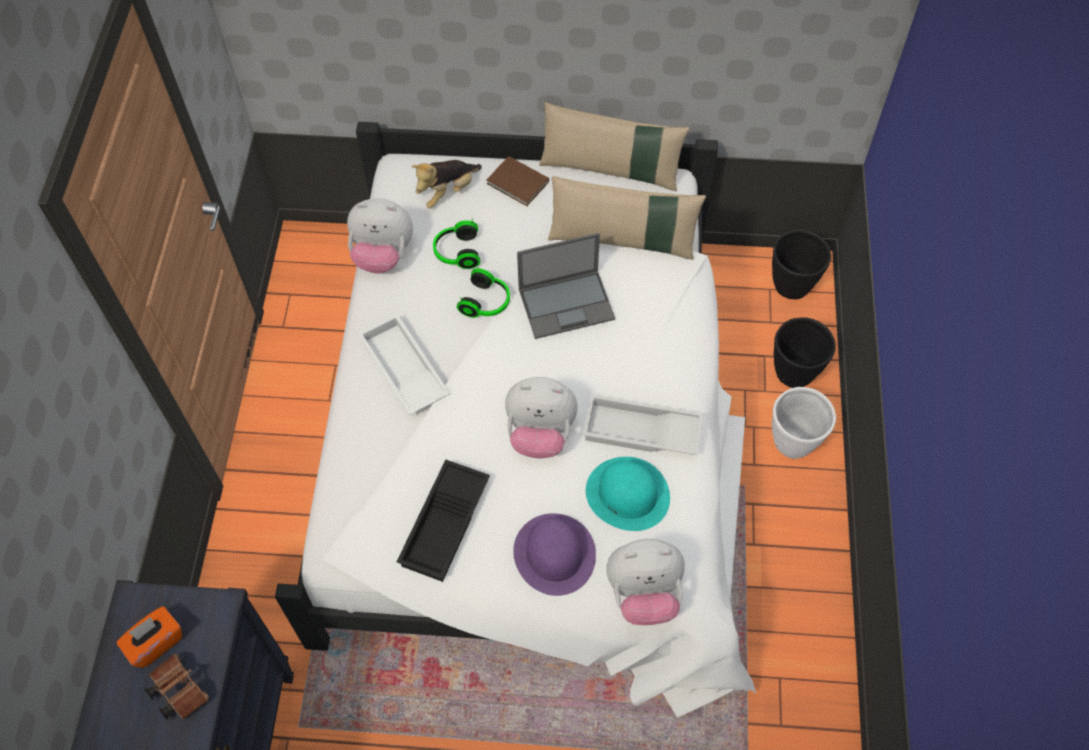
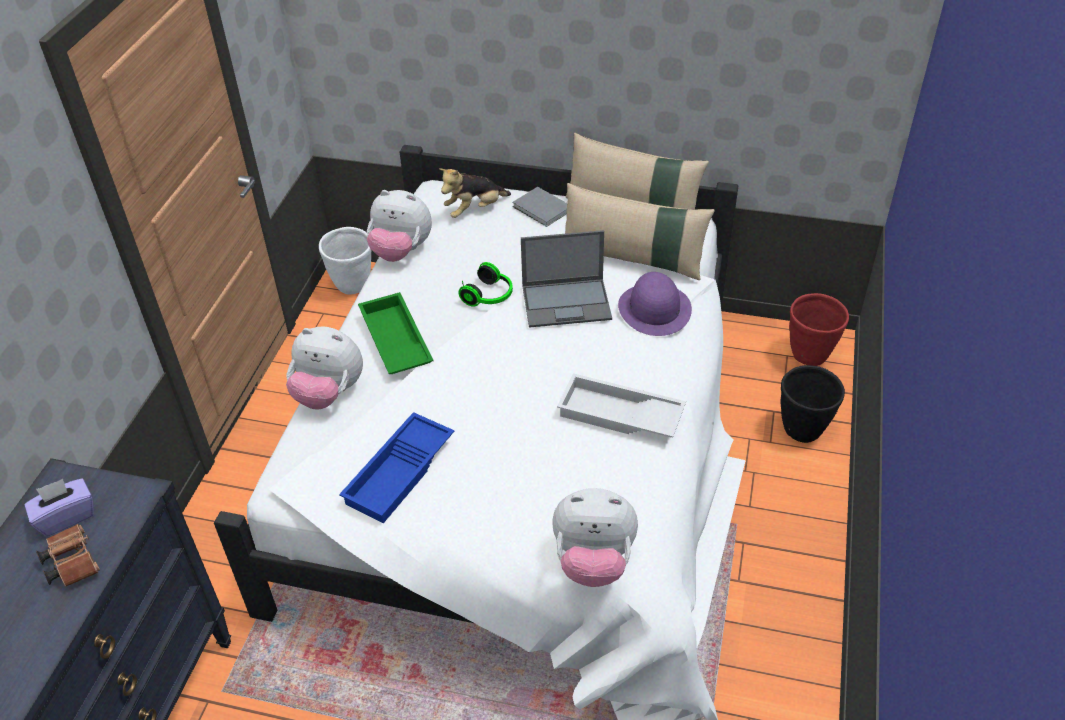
camera: 10 degrees right, 15 degrees down
(155, 643) = (66, 517): orange tissue box -> purple tissue box
(402, 370) = (394, 341): white tray -> green tray
(446, 525) = (400, 474): black tray -> blue tray
(456, 252) = (471, 255): headphones -> none
(518, 184) = (542, 209): brown book -> grey book
(540, 433) = (516, 406): plush toy -> plush toy (328, 393)
(554, 554) = (506, 513): purple hat -> purple hat (654, 309)
(628, 494) = (595, 468): turquoise hat -> none
(792, 287) = (810, 356): black planter -> red planter
(793, 444) = (794, 492): white planter -> white planter (353, 286)

